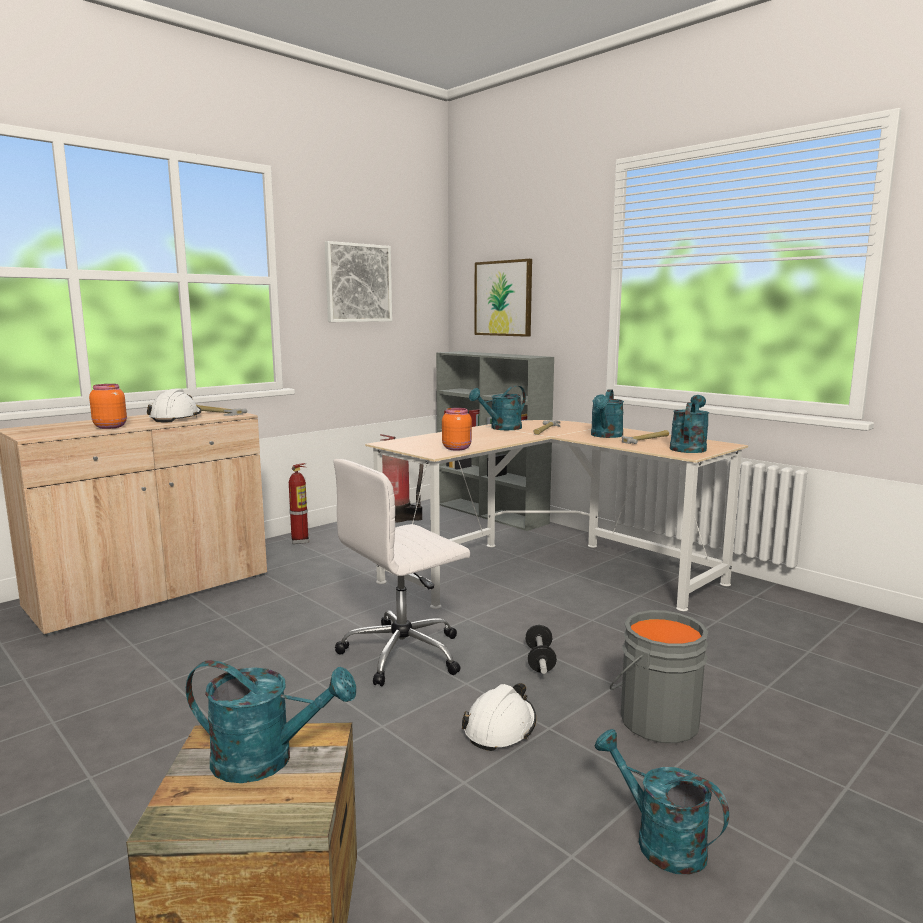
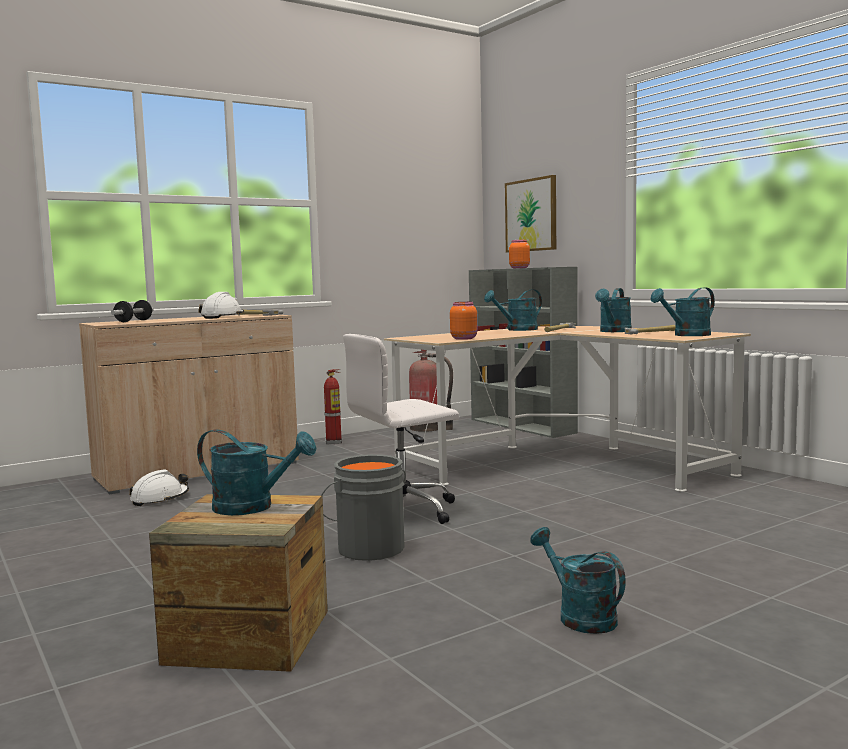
camera: 10 degrees right, 5 degrees down
(110, 427) = (167, 320): orange jar -> orange jar (519, 268)
(358, 283) = (392, 205): picture -> none
(500, 728) = (471, 554): white hard hat -> white hard hat (160, 499)
(540, 660) = (525, 518): dumbbell -> dumbbell (133, 321)
(655, 719) = (614, 554): grey bucket -> grey bucket (369, 548)
(688, 448) = (687, 335): turquoise watering can -> turquoise watering can turned 150 degrees counterclockwise

